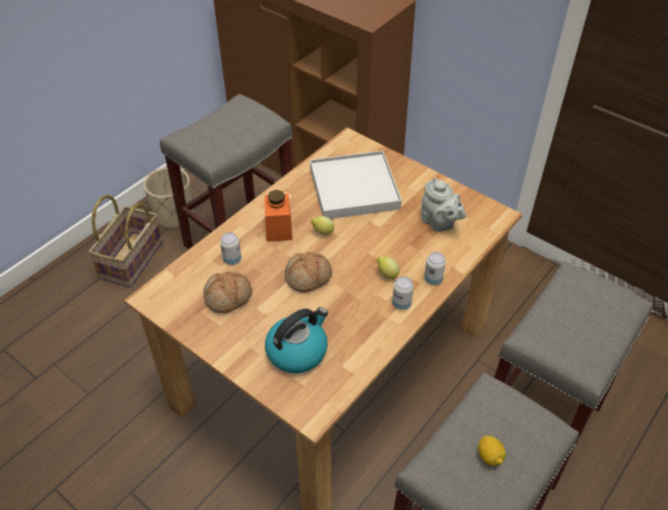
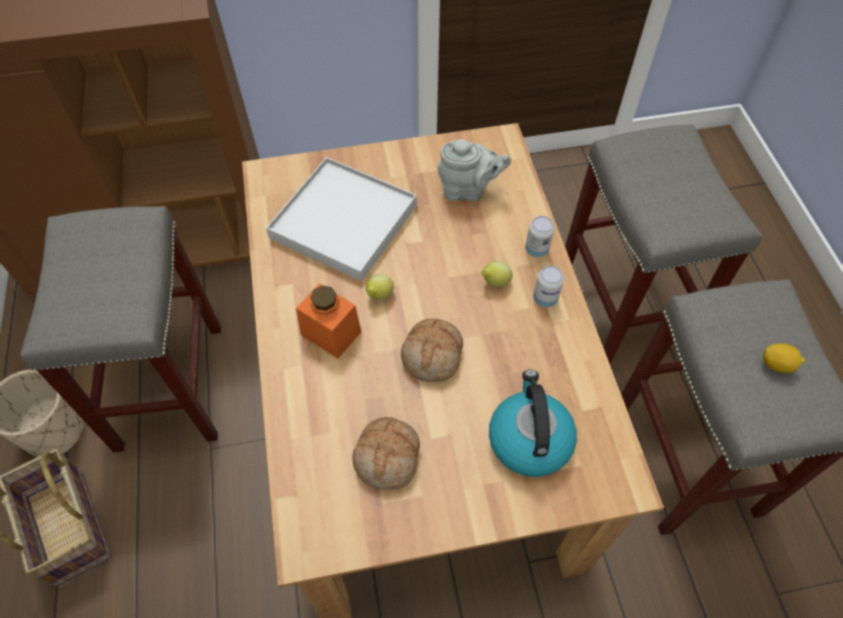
camera: 50 degrees left, 10 degrees up
(232, 259) = (331, 413): can -> none

